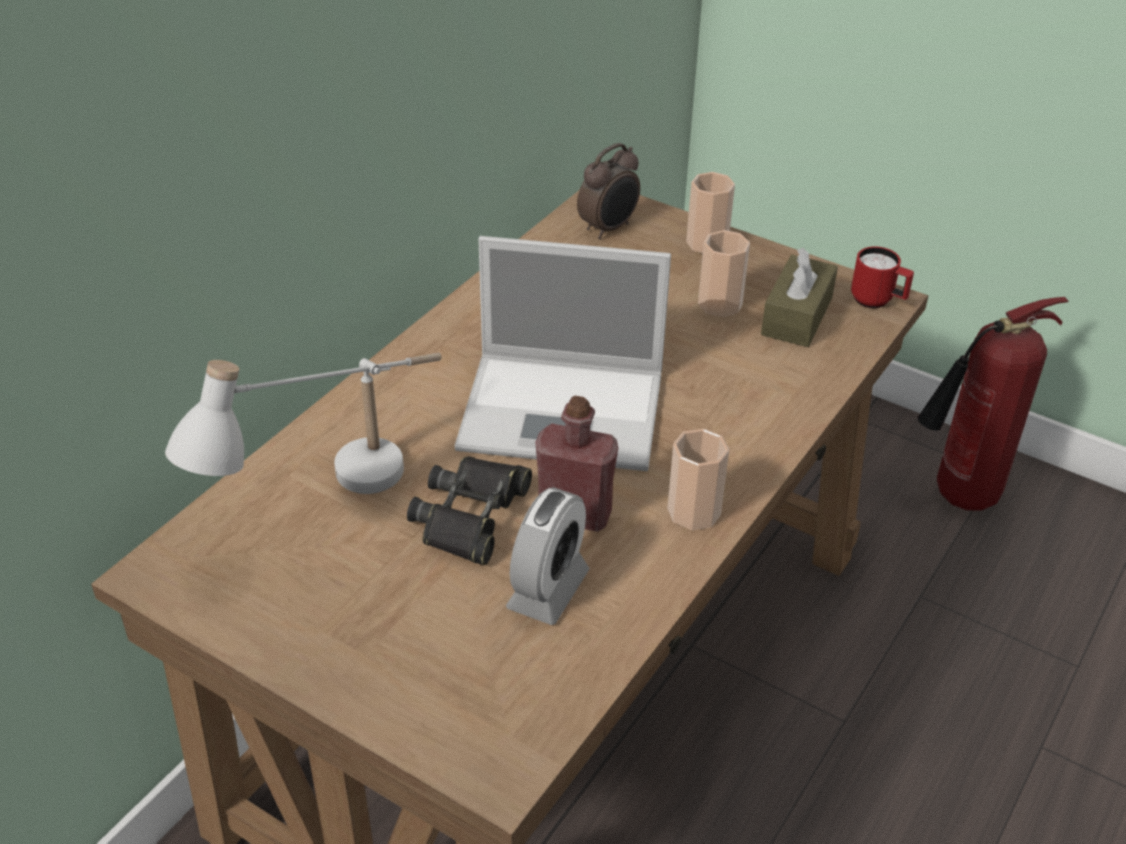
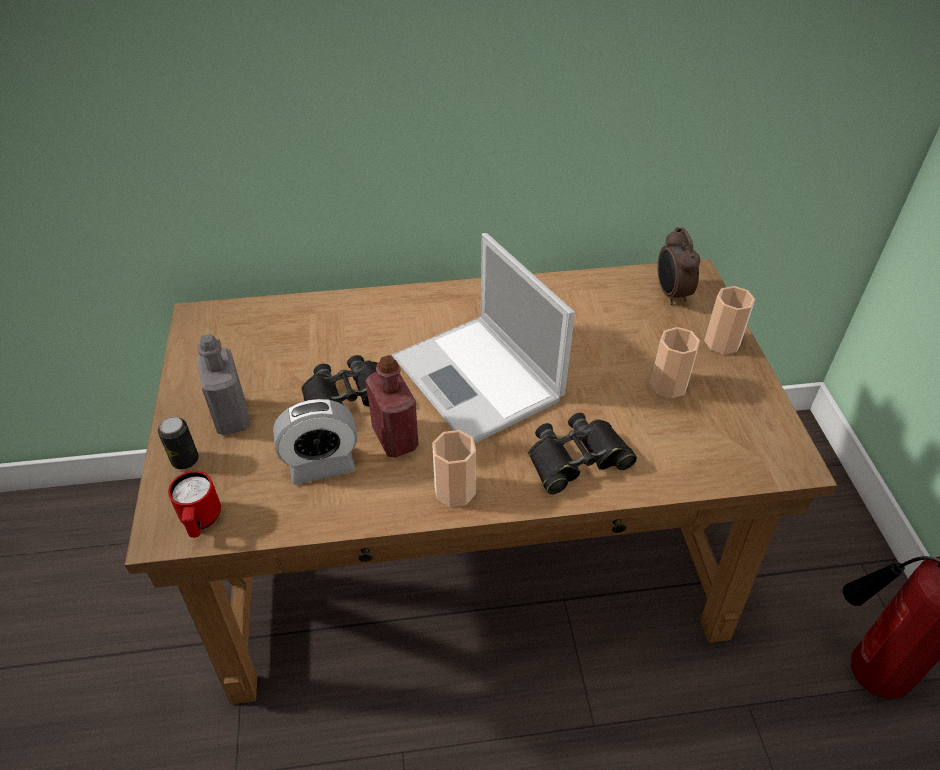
camera: 50 degrees right, 5 degrees up
(332, 498) = (308, 339): white table lamp -> none
(381, 627) = (232, 417): none -> grey bottle
(403, 702) = (185, 460): none -> can
(609, 228) = (671, 294): alarm clock -> alarm clock turned 75 degrees clockwise
(743, 412) = (576, 459): none -> black binoculars
(797, 316) = (709, 428): brown tissue box -> none
(877, 301) = (787, 461): red mug -> red mug (201, 522)

